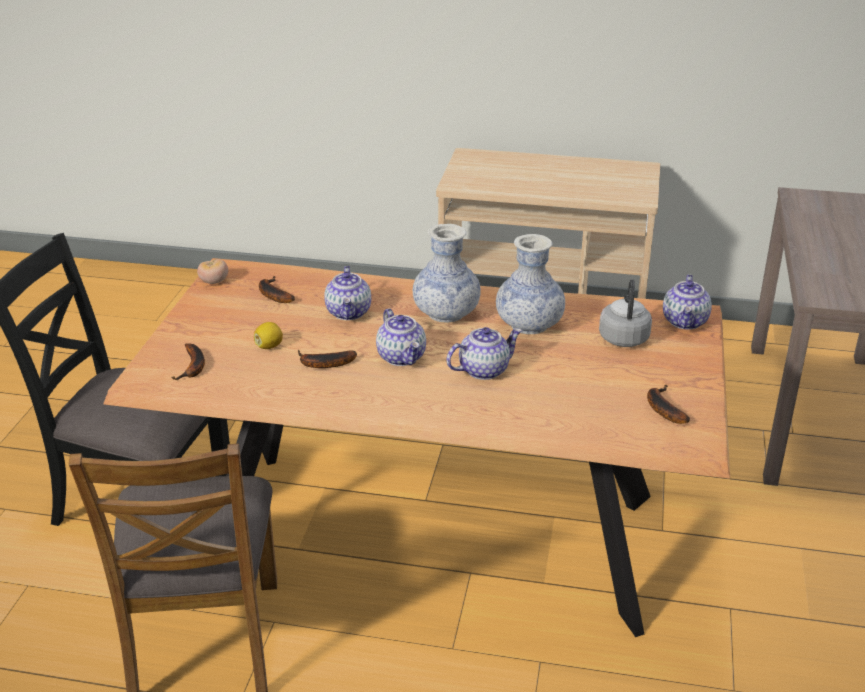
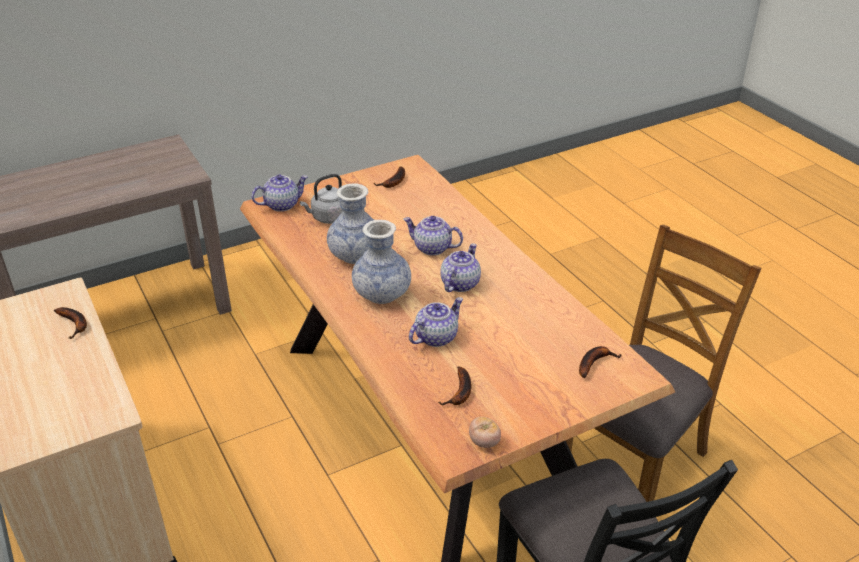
camera: 130 degrees left, 5 degrees up
(269, 346) = (525, 346): lemon -> none
(323, 364) = (510, 309): banana -> banana (75, 324)

